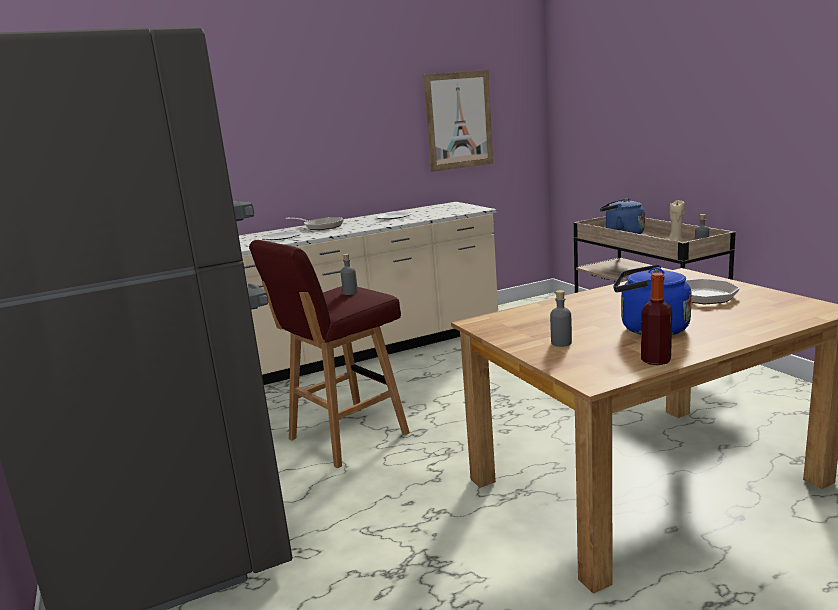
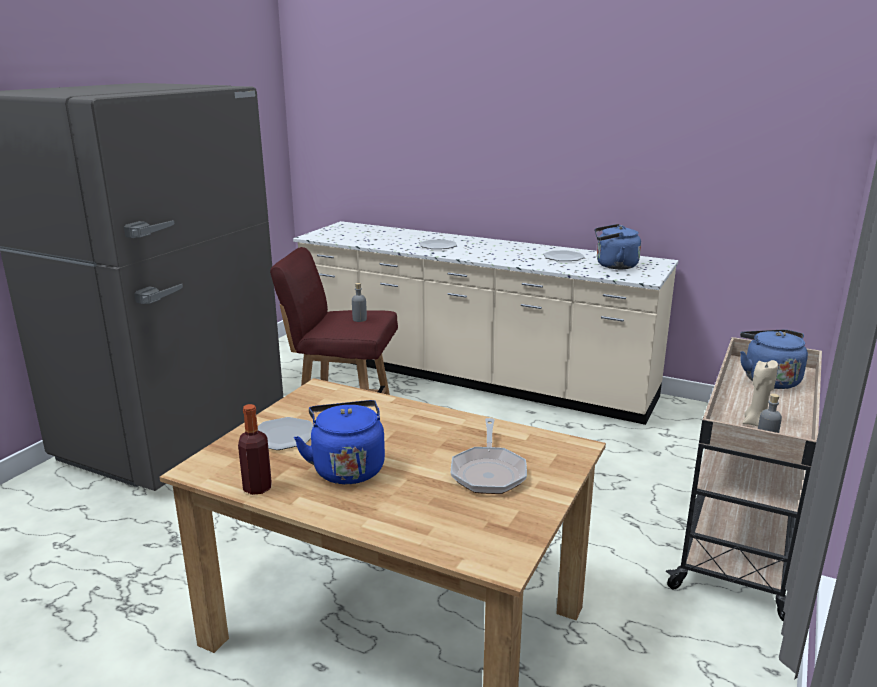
camera: 50 degrees right, 5 degrees up
(321, 227) = (491, 246): frying pan -> none
(438, 211) = (613, 266): none -> blue kettle
(459, 120) = (706, 160): picture -> none
(561, 343) = (283, 435): grey bottle -> plate

